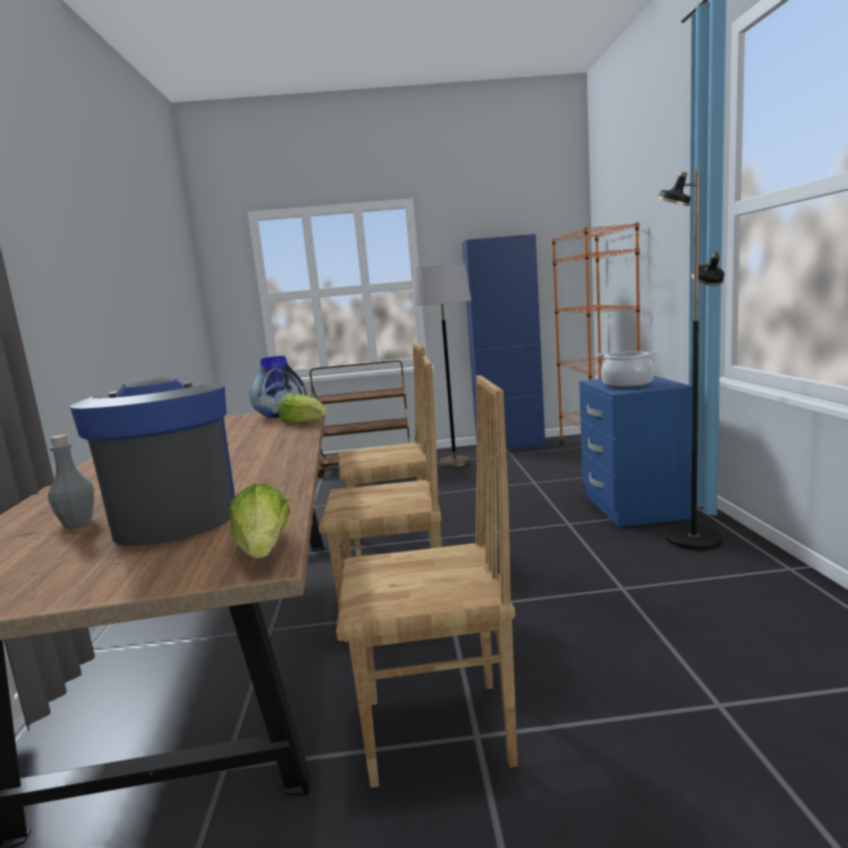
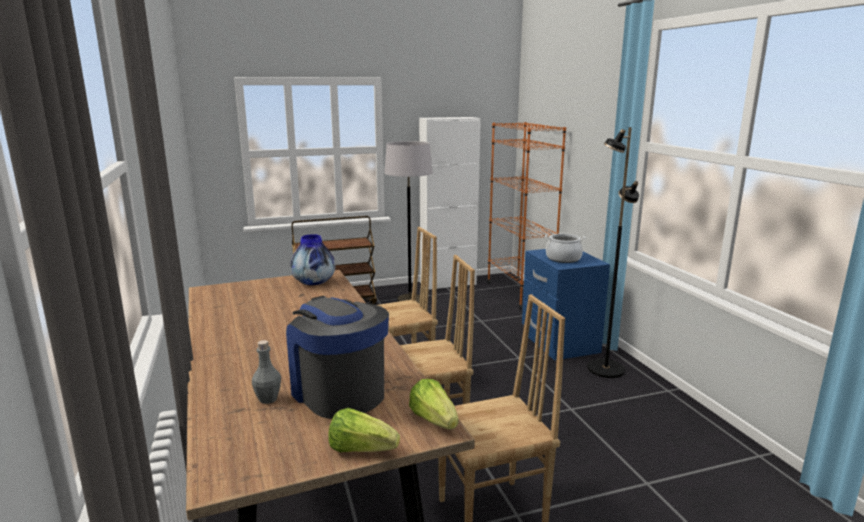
camera: 15 degrees left, 5 degrees up
(303, 423) = (343, 293): lettuce -> lettuce (361, 449)
(510, 445) = (448, 284): blue cabinet -> white cabinet

